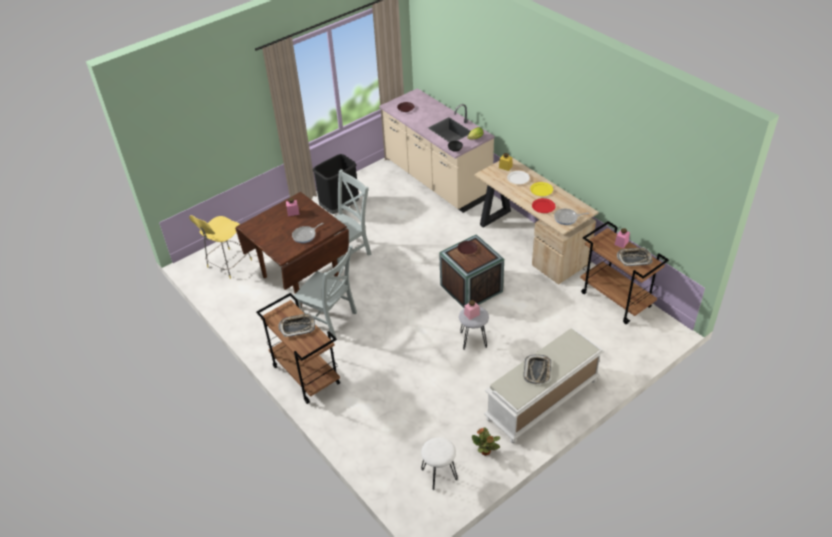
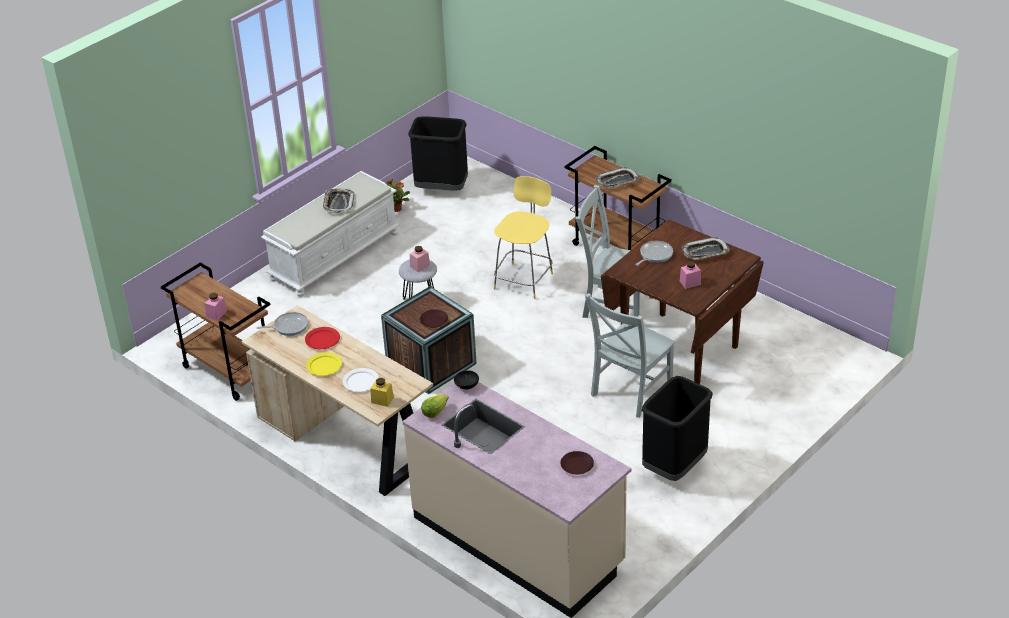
camera: 170 degrees right, 5 degrees down
(228, 264) = (800, 357): yellow stool -> yellow stool (524, 279)
(439, 474) = (442, 188): white stool -> black trash can
(634, 259) = (204, 295): tray -> tray (705, 252)

